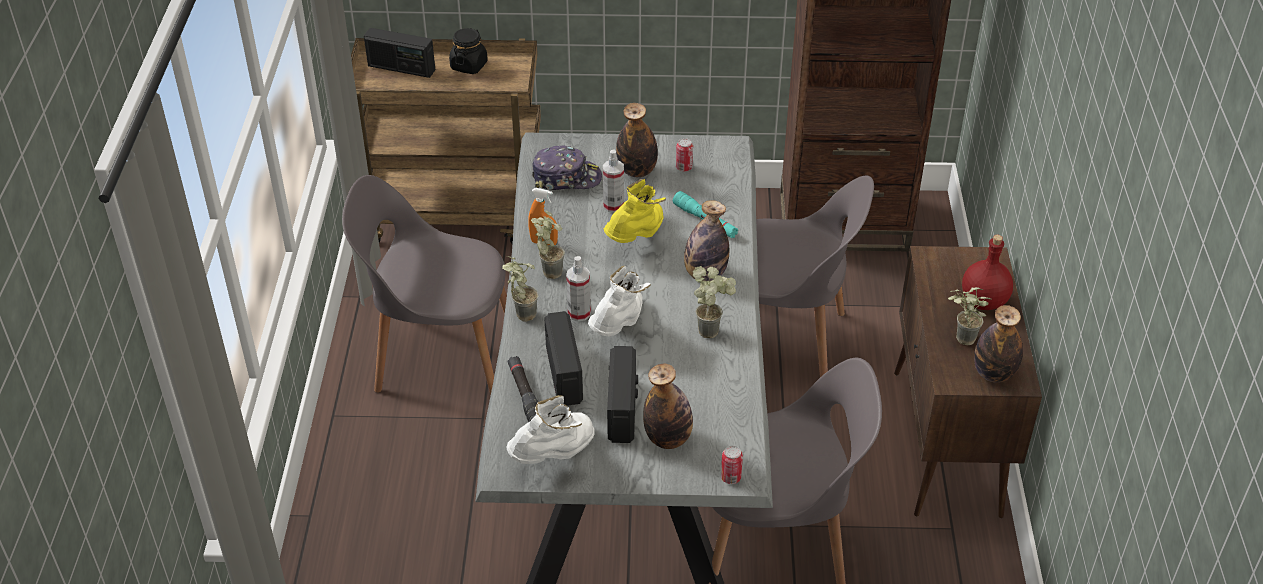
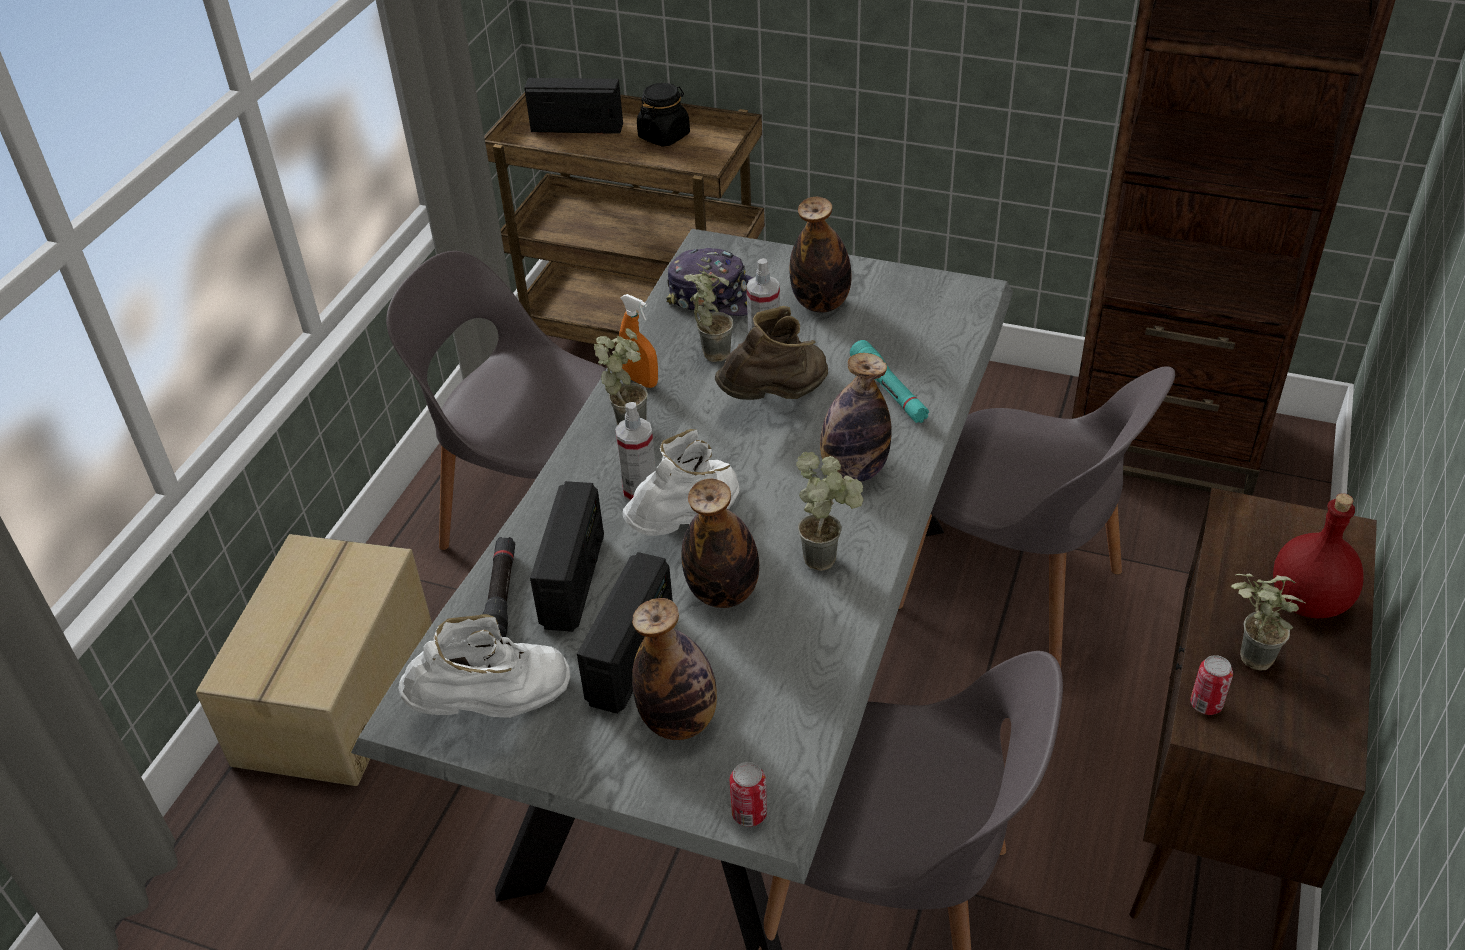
camera: 20 degrees right, 0 degrees up
(347, 504) = (332, 693): none -> cardboard box
(401, 68) = (577, 127): radio -> radio turned 150 degrees clockwise
(520, 314) = (556, 476): potted plant -> potted plant (709, 351)
(637, 238) = (776, 397): yellow boot -> brown boot
(684, 167) = (891, 310): can -> can (1206, 704)
(993, 374) = (1288, 730): bottle -> bottle (723, 593)

